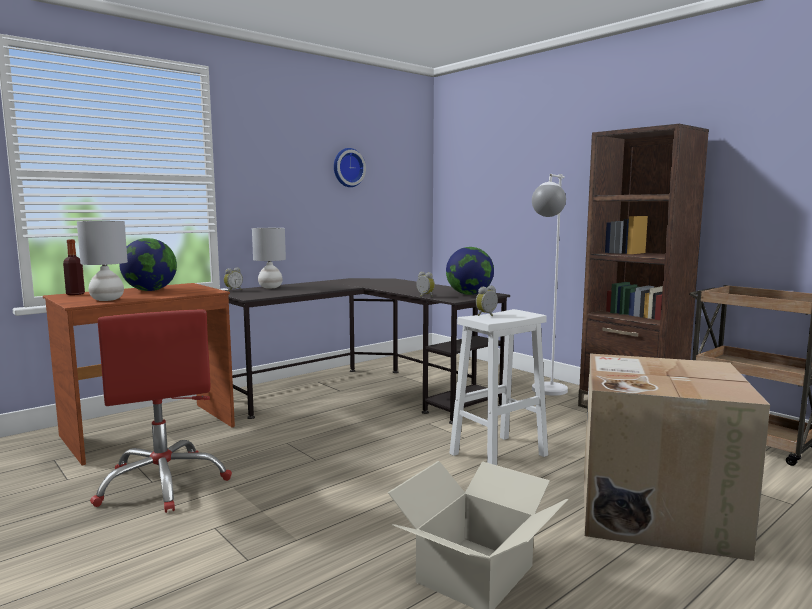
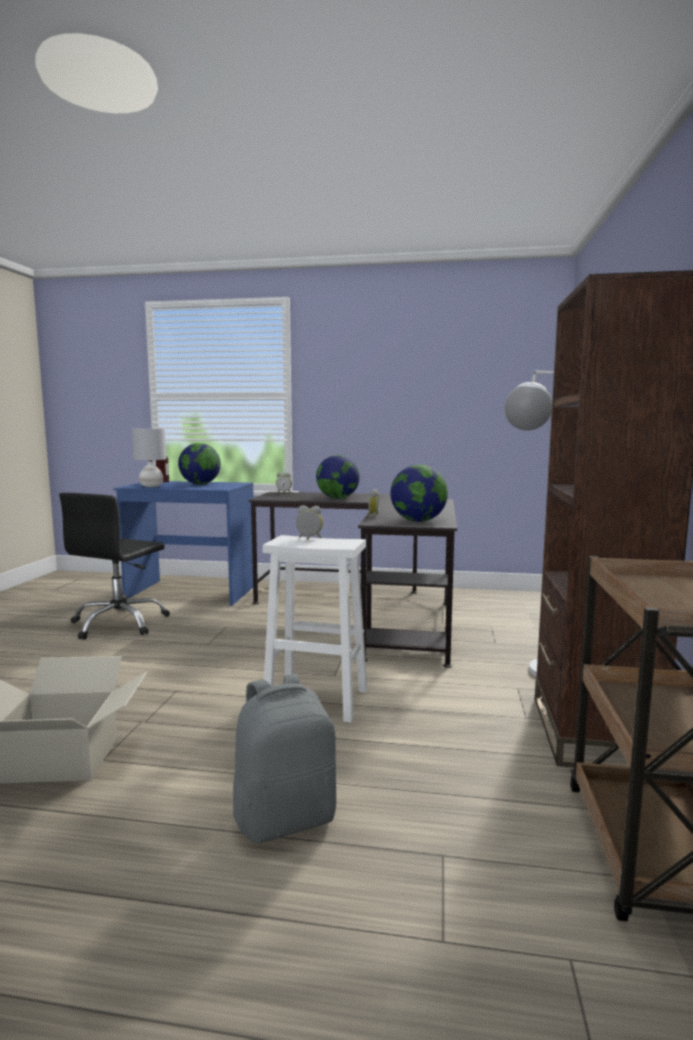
camera: 50 degrees right, 0 degrees up
(148, 432) = (191, 593): brown desk -> blue desk
(163, 483) = (119, 623): red office chair -> black office chair
(270, 287) = (316, 493): grey table lamp -> none
(314, 288) = (338, 498): none -> globe
(347, 167) = (435, 377): wall clock -> none
(654, 508) = (286, 818): cardboard box -> grey backpack

